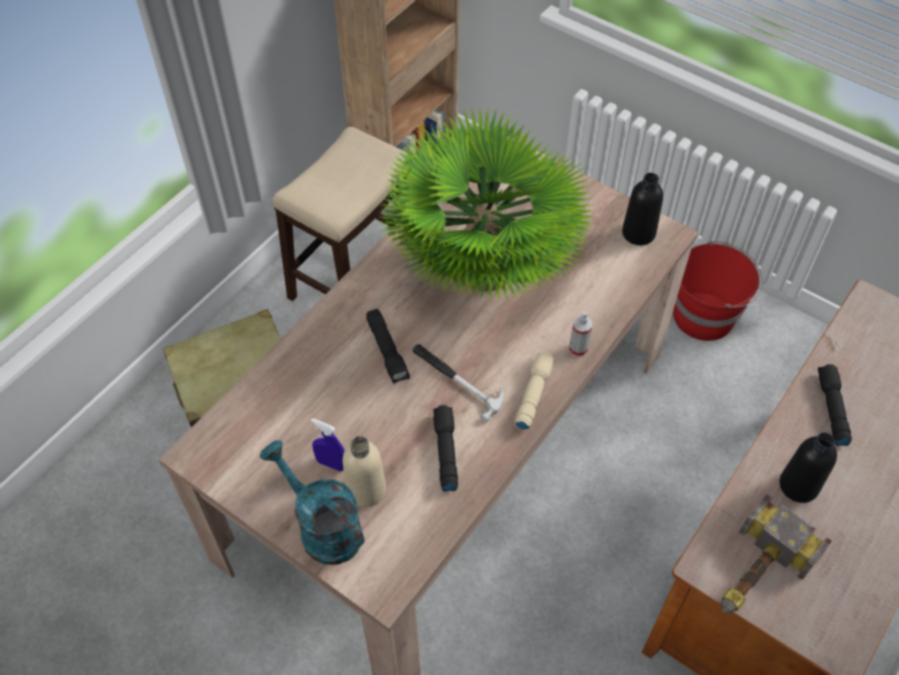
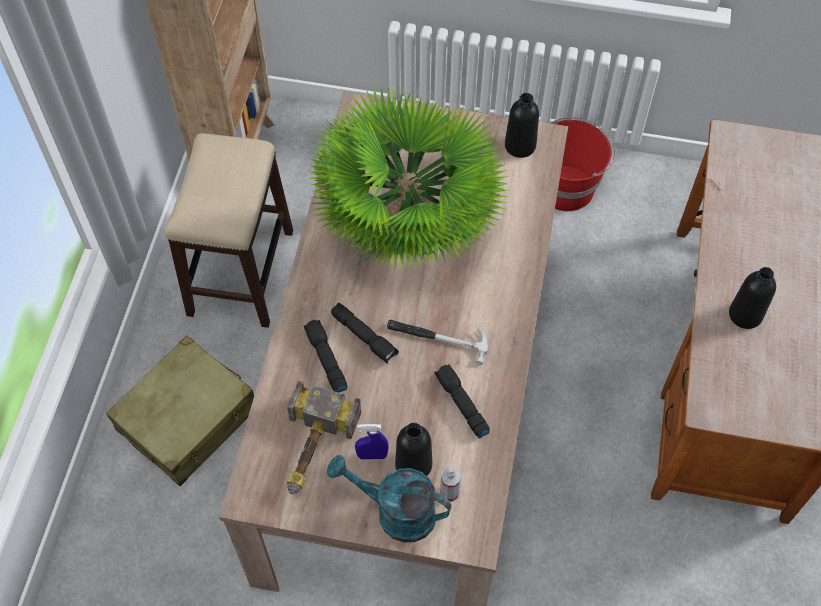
camera: 25 degrees left, 5 degrees up
(366, 489) = (413, 465): beige bottle -> black bottle
(533, 394) = (506, 325): beige flashlight -> none
(578, 349) = (522, 270): spray bottle -> spray bottle (449, 492)
(755, 574) = (746, 400): hammer -> hammer (312, 450)
(831, 408) = (740, 240): black flashlight -> black flashlight (325, 359)

